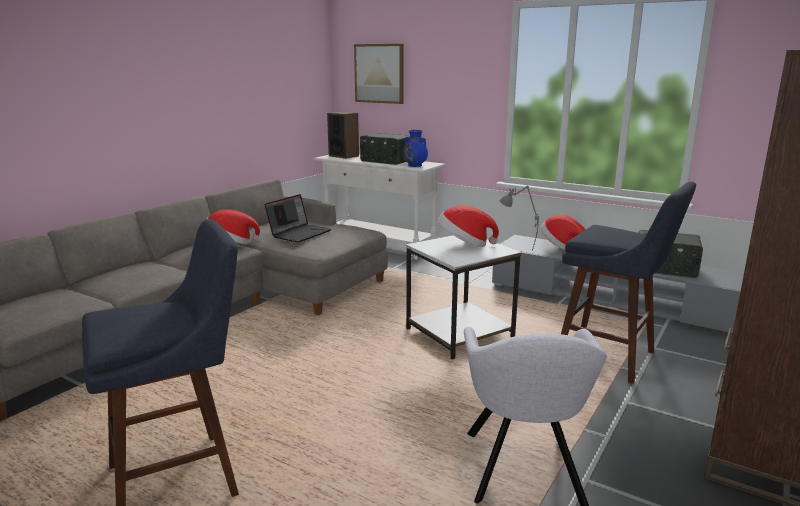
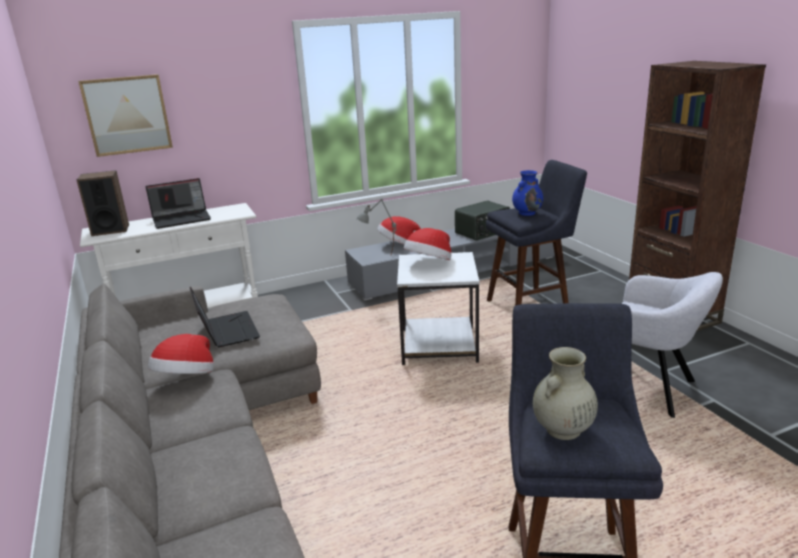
camera: 55 degrees left, 5 degrees up
(126, 314) = (562, 430): none -> beige vase
(386, 161) = (182, 219): radio -> laptop
(415, 165) = (231, 213): blue vase -> blue vase (527, 213)

